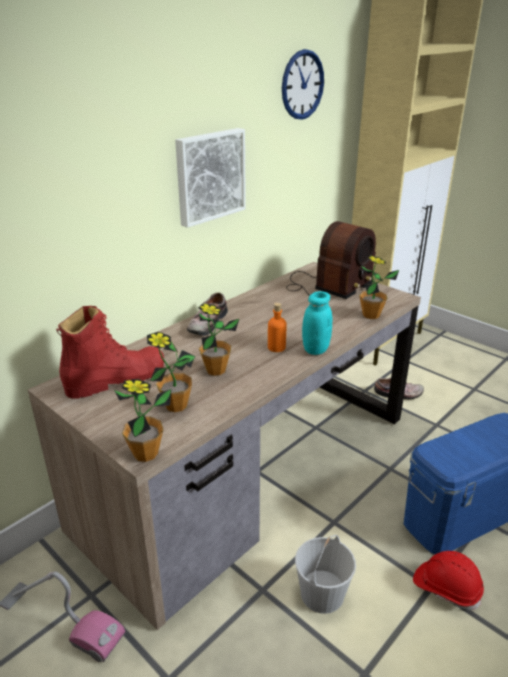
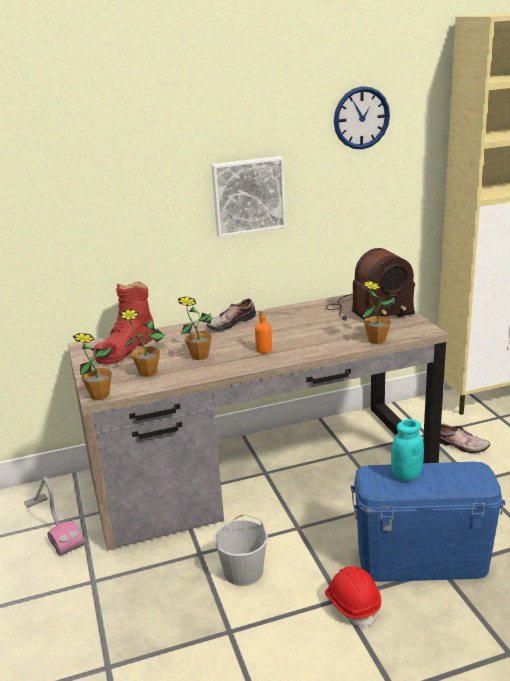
camera: 30 degrees right, 5 degrees down
(116, 379) = (126, 348): red boot -> red boot turned 120 degrees clockwise
(315, 349) = (294, 357): turquoise jar -> turquoise jar (406, 475)

